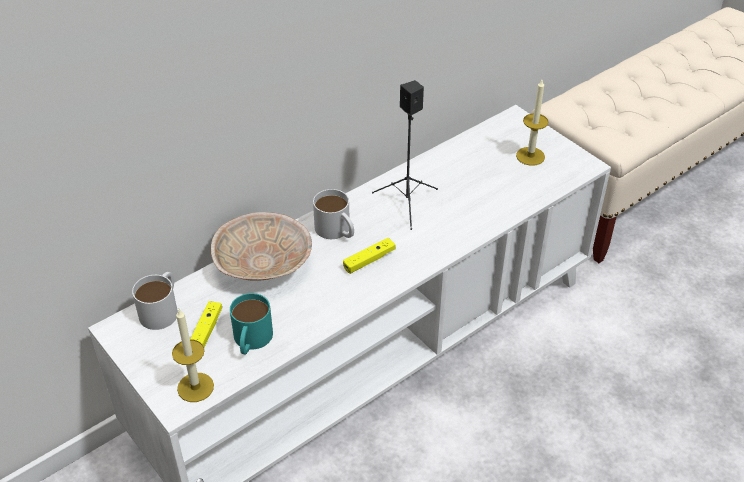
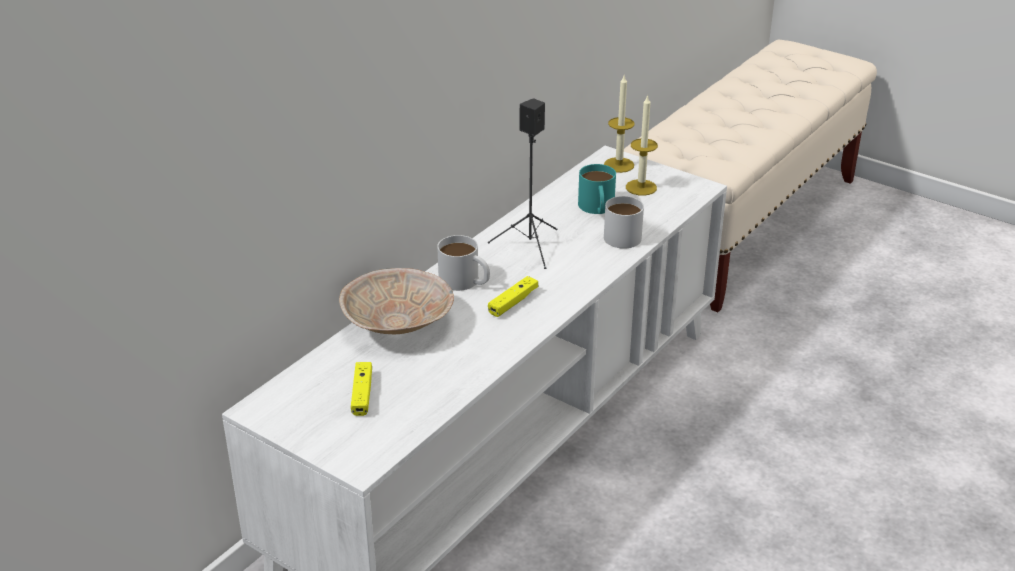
camera: 15 degrees left, 10 degrees down
(162, 309) = (301, 382): white mug -> white mug (622, 233)
(195, 387) = (374, 445): candle -> candle (619, 165)
(251, 340) = (416, 393): turquoise mug -> turquoise mug (597, 208)

